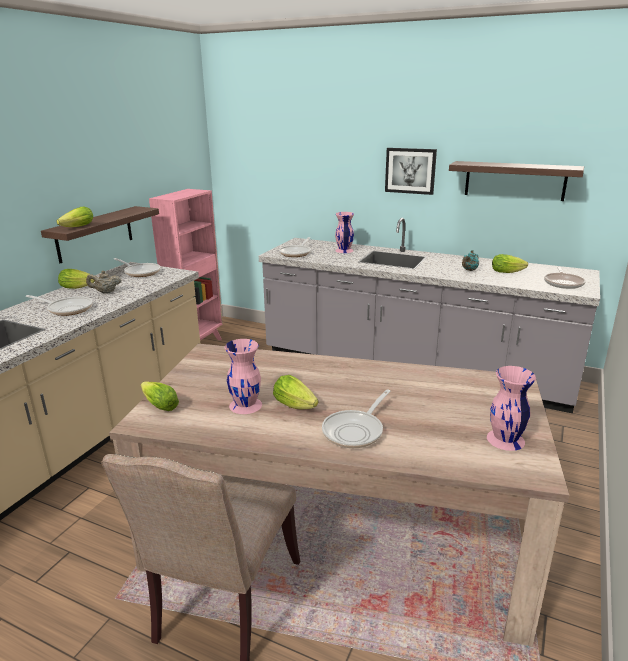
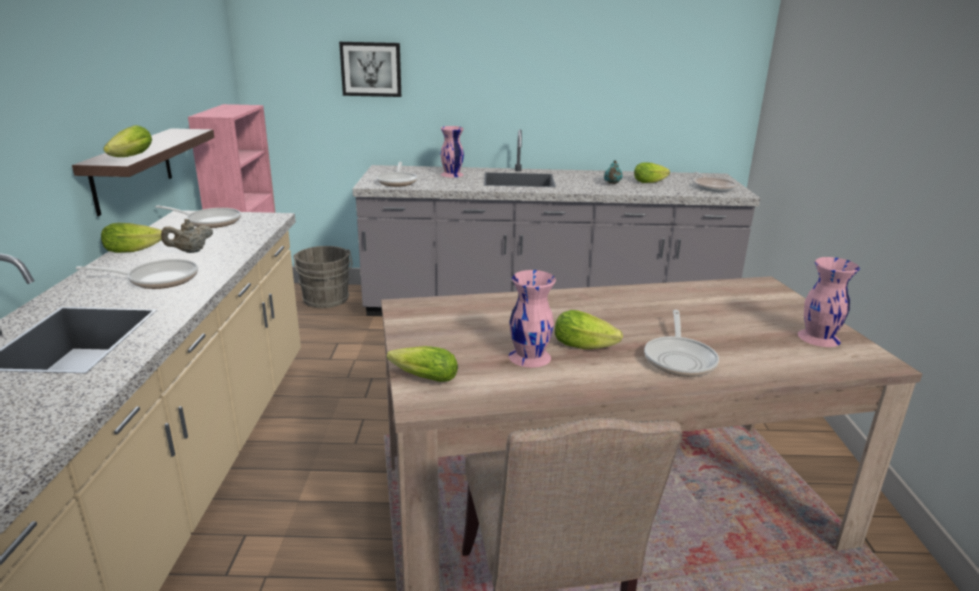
camera: 25 degrees left, 0 degrees up
(253, 336) = (326, 300): none -> grey bucket
(410, 170) = (521, 73): picture -> picture (371, 69)
(514, 180) = (640, 81): shelf -> none

